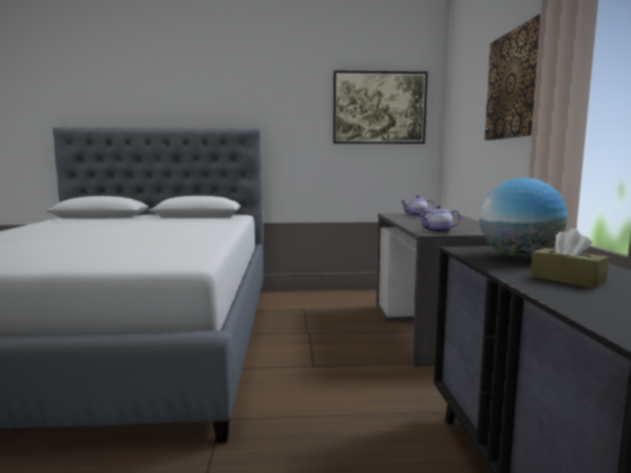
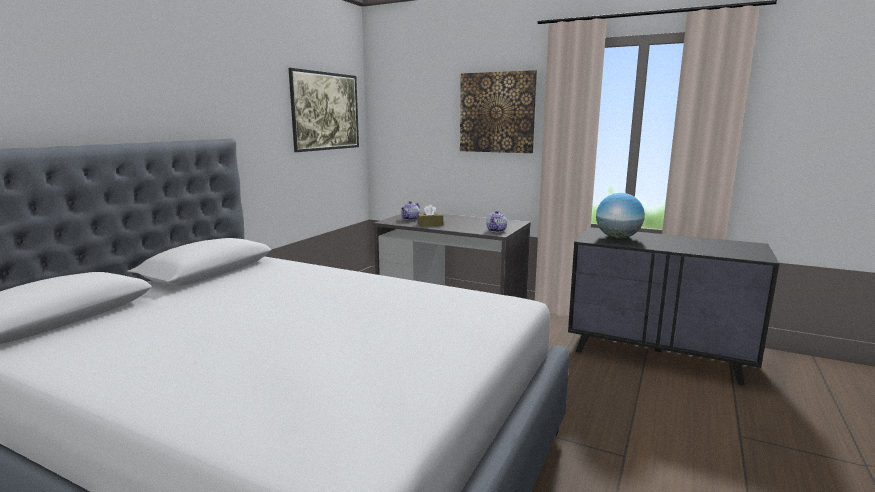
camera: 60 degrees left, 5 degrees up
(567, 279) = (673, 244): brown tissue box -> brown tissue box (430, 224)

